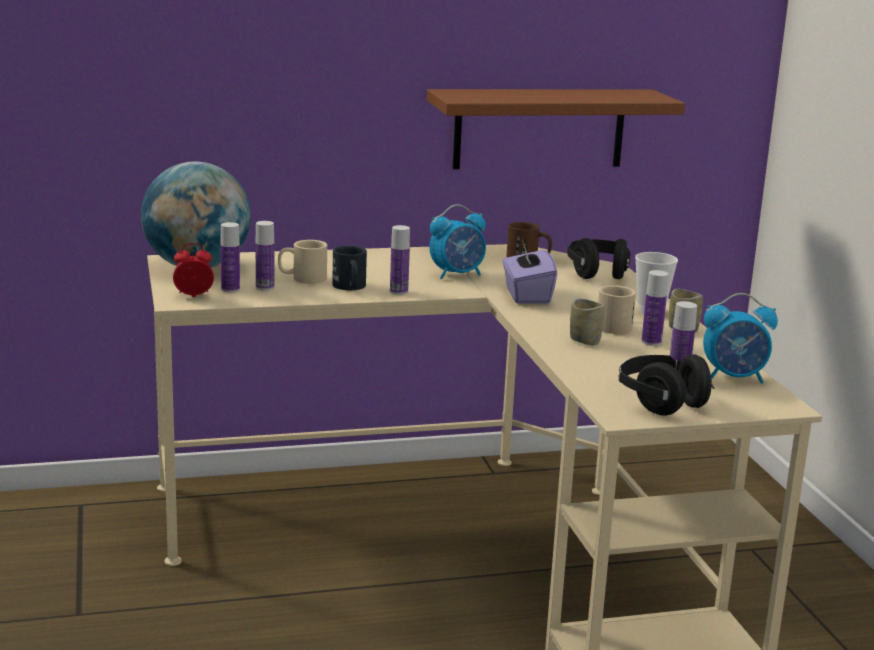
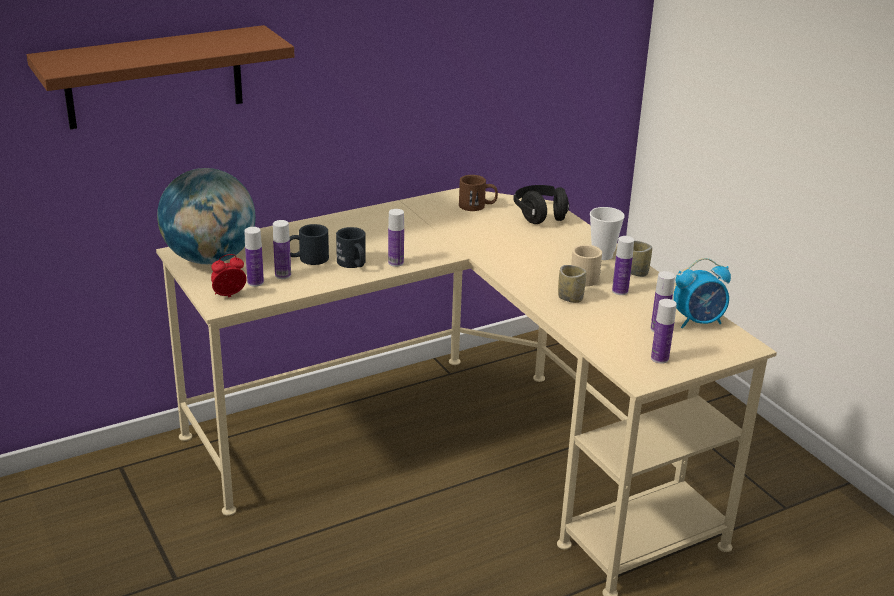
camera: 15 degrees left, 10 degrees up
(302, 278) = (307, 259): beige mug -> black mug
(457, 275) = (431, 234): alarm clock -> none
(526, 295) = (499, 251): purple tissue box -> none
(539, 128) = (471, 90): brown shelf -> brown shelf (154, 77)
(661, 402) = (659, 358): black headphones -> bottle

